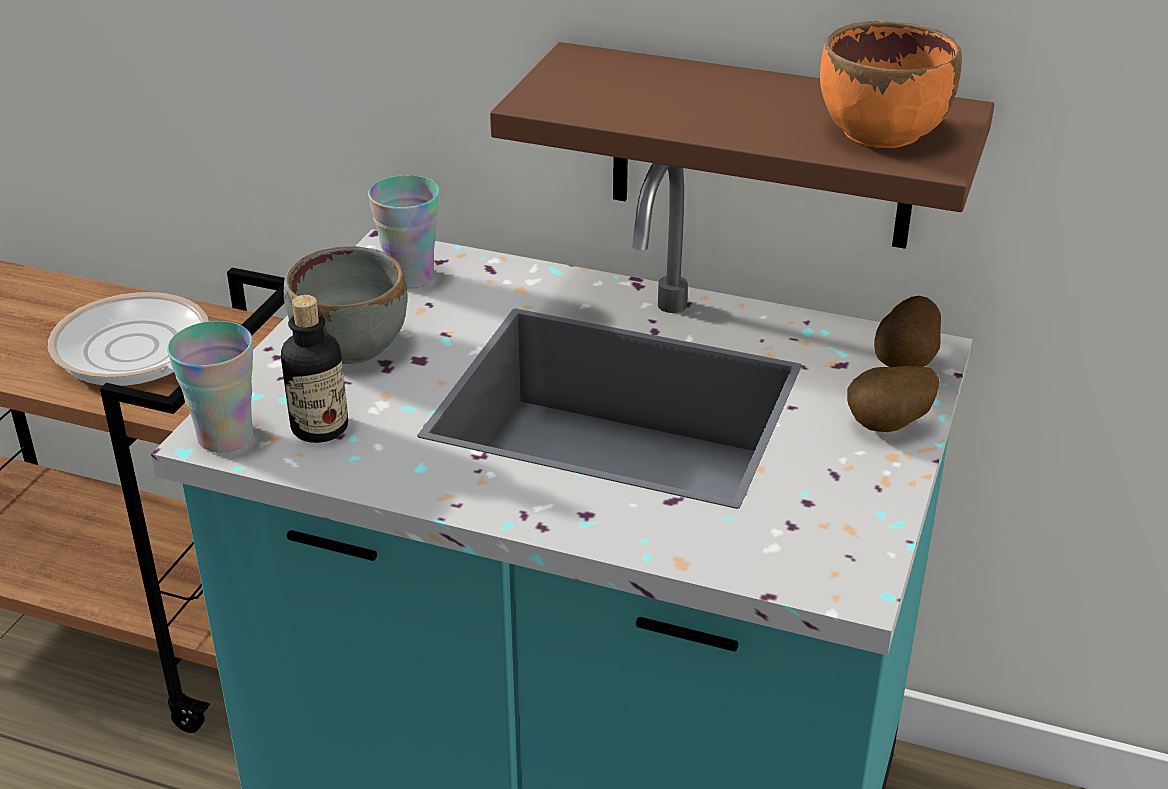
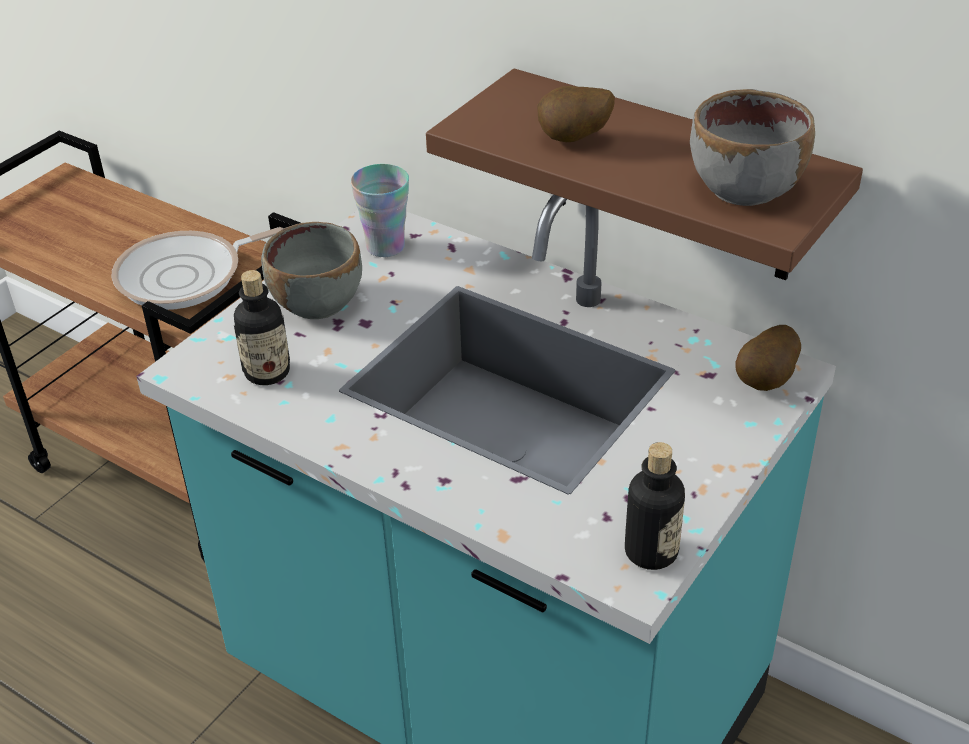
camera: 15 degrees right, 5 degrees up
(137, 355) = (187, 276): frying pan -> frying pan turned 90 degrees counterclockwise
(225, 437) = (194, 370): cup -> none
(857, 553) = (651, 551): none -> bottle
(882, 132) = (745, 189): orange bowl -> grey bowl
(889, 427) = (726, 439): potato -> potato (574, 140)

